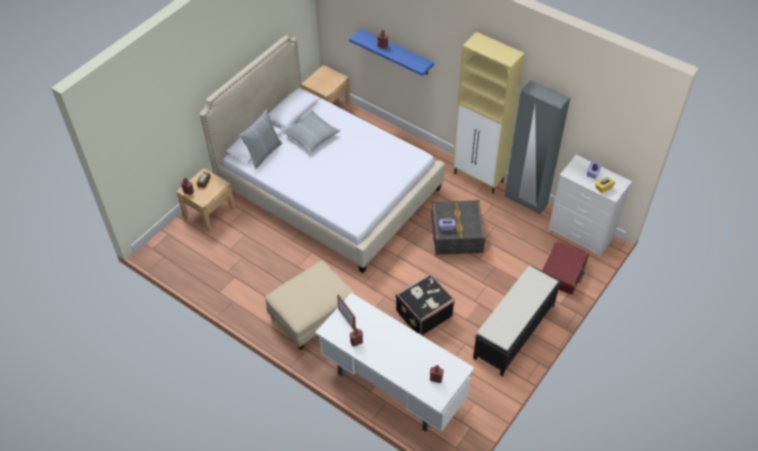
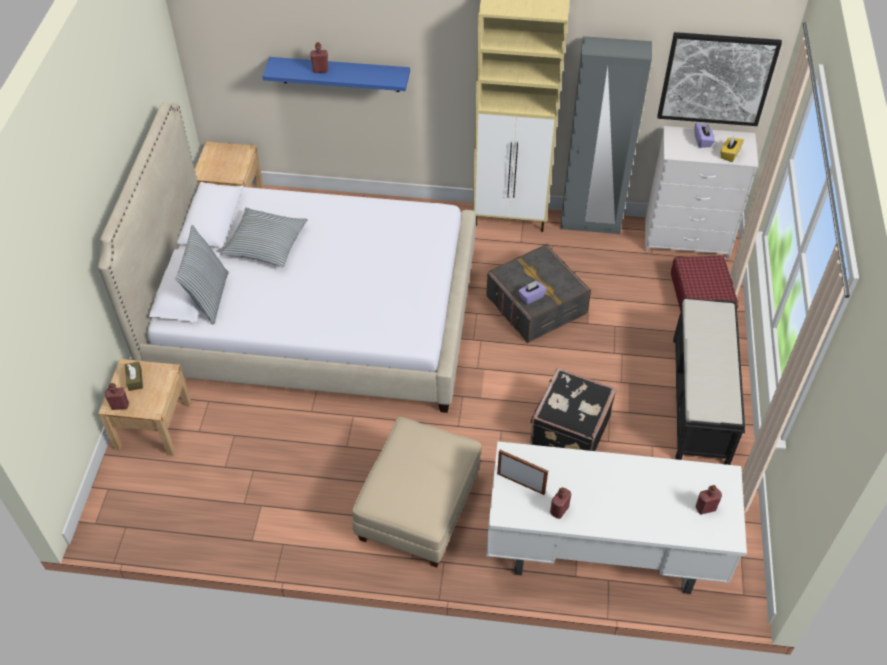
camera: 30 degrees left, 0 degrees up
(610, 136) = (716, 79): none -> picture

